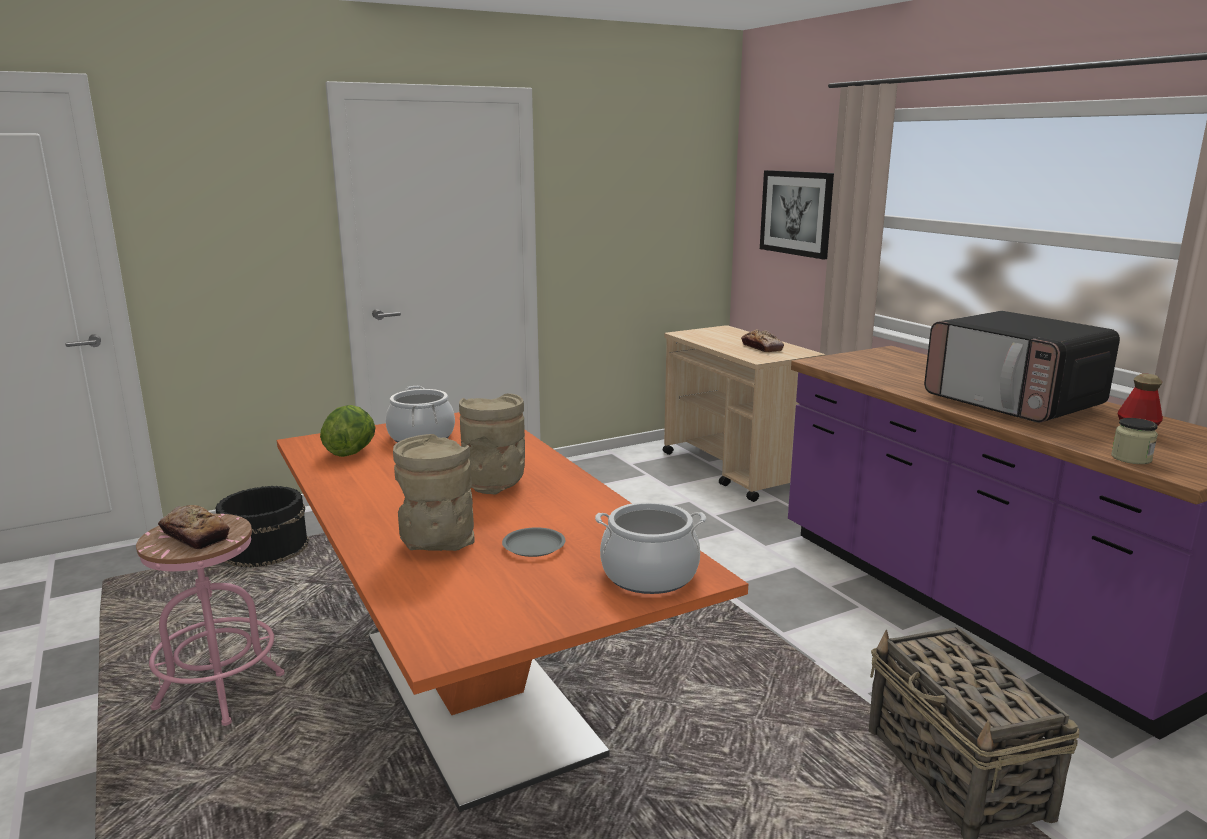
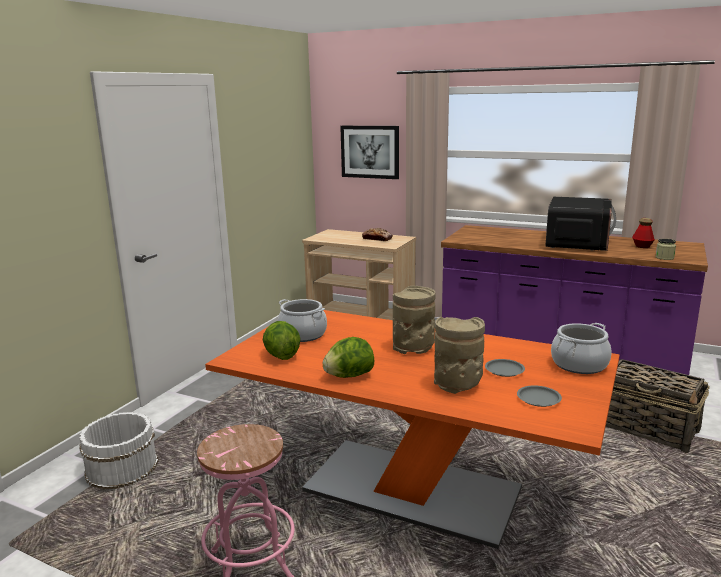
camera: 35 degrees left, 0 degrees up
(195, 535) = (242, 445): bread -> none
(265, 548) = (121, 468): black bucket -> white bucket
(360, 493) = (349, 376): none -> lettuce
(488, 595) = (539, 399): none -> grey plate
(1013, 403) = (577, 243): microwave -> microwave turned 90 degrees counterclockwise

